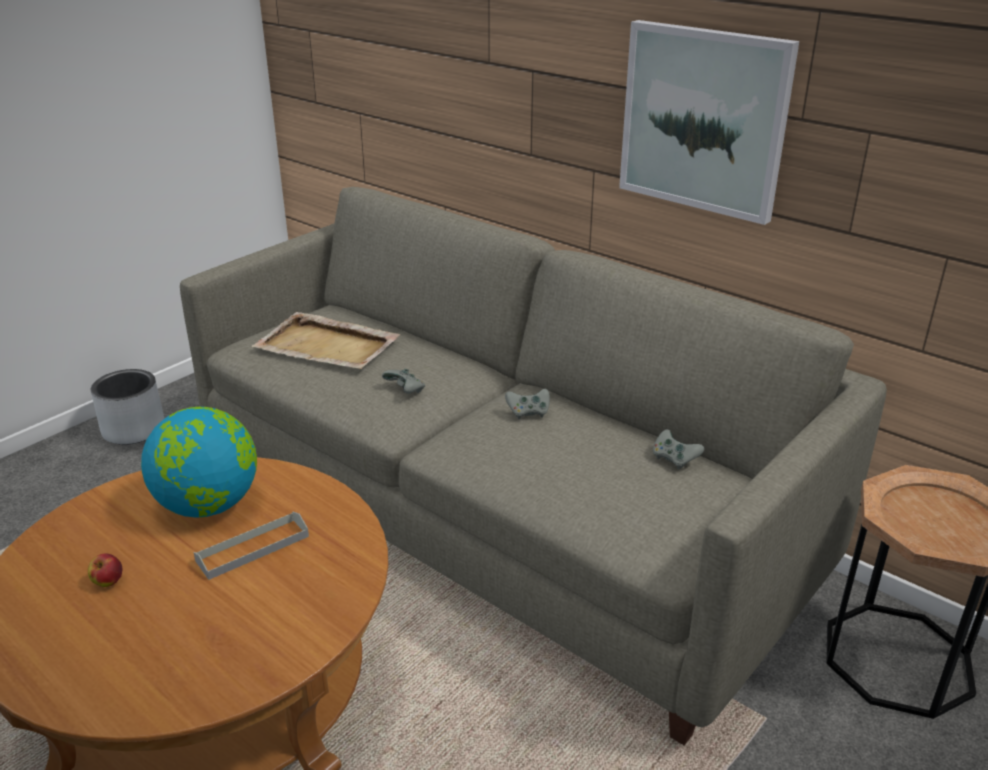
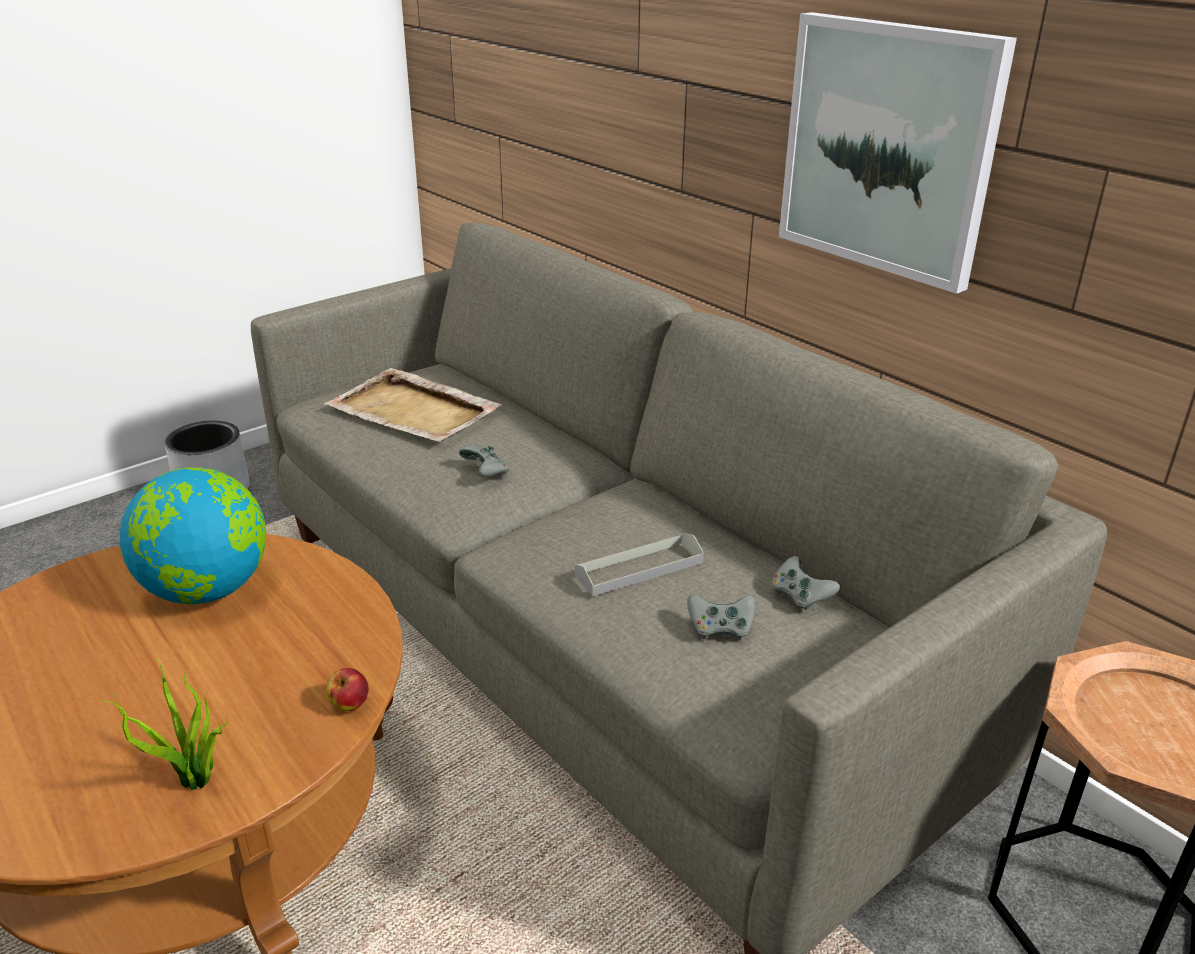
camera: 10 degrees right, 0 degrees up
(108, 582) = (54, 671): apple -> apple (349, 705)
(253, 548) = (237, 650): grey tray -> grey tray (639, 568)
(262, 649) = (196, 783): none -> potted plant
(528, 412) = (628, 516): grey game controller -> grey game controller (720, 629)

